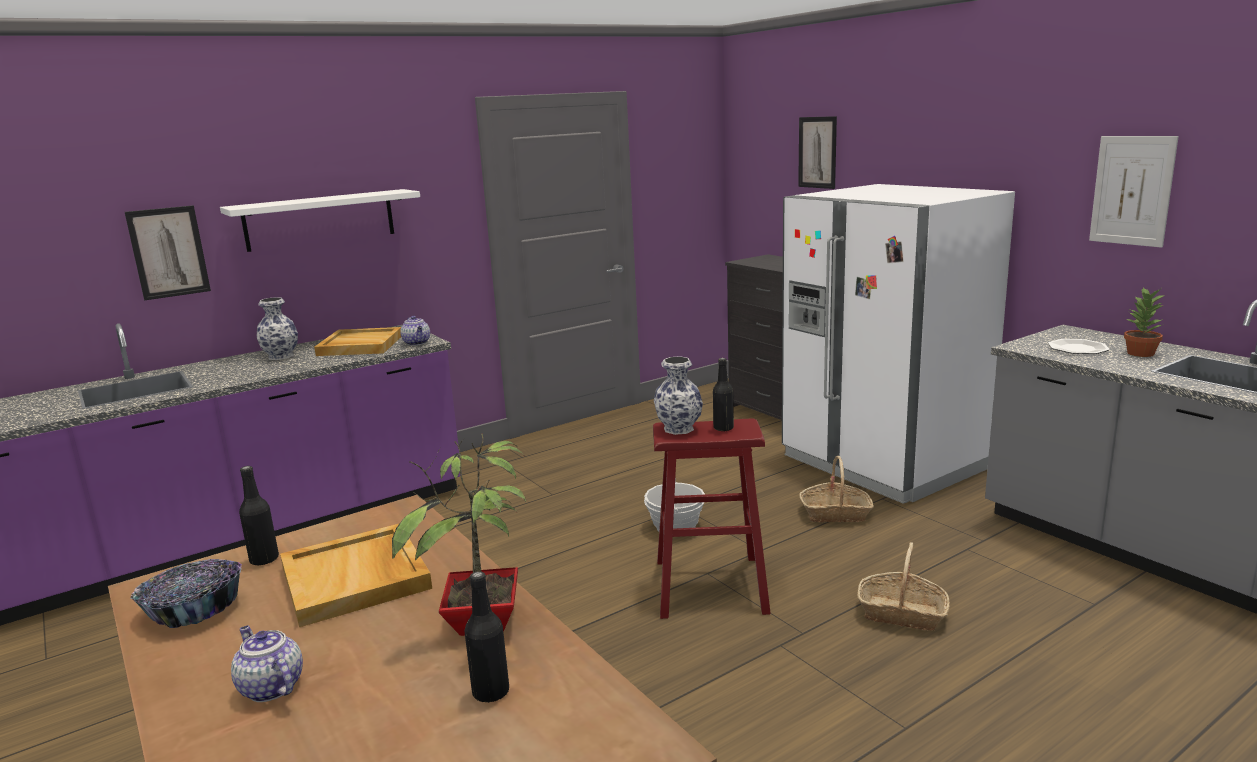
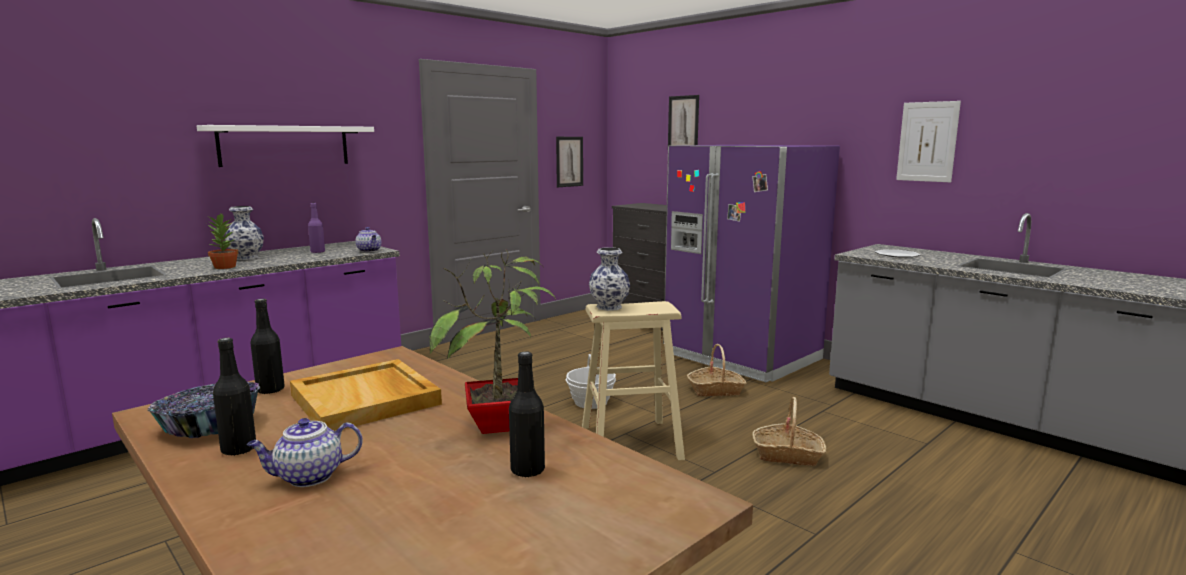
camera: 10 degrees left, 5 degrees down
(168, 252) = (146, 161): picture -> picture (569, 161)
(270, 687) = (308, 477): teapot -> teapot turned 60 degrees counterclockwise
(359, 345) = (317, 252): beige tray -> purple bottle
(710, 586) = (630, 442): red stool -> beige stool
(723, 428) = (645, 307): black bottle -> black bottle (239, 449)
(883, 463) = (741, 357): white fridge -> purple fridge
(1140, 353) = (942, 257): potted plant -> potted plant (224, 267)

